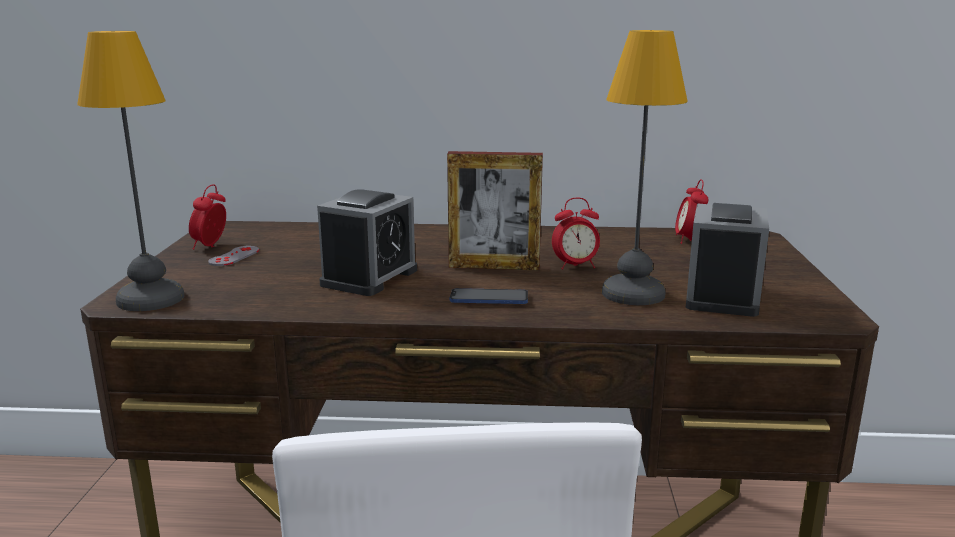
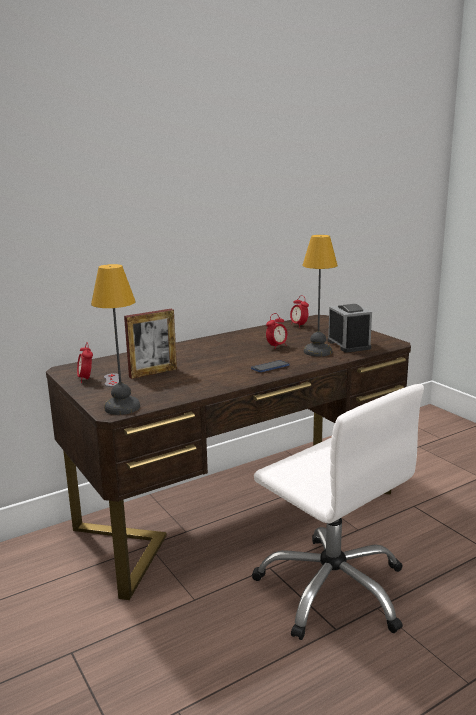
camera: 35 degrees left, 0 degrees up
(369, 277) = (202, 372): alarm clock -> none
(494, 267) = (245, 355): picture frame -> picture frame (153, 373)

